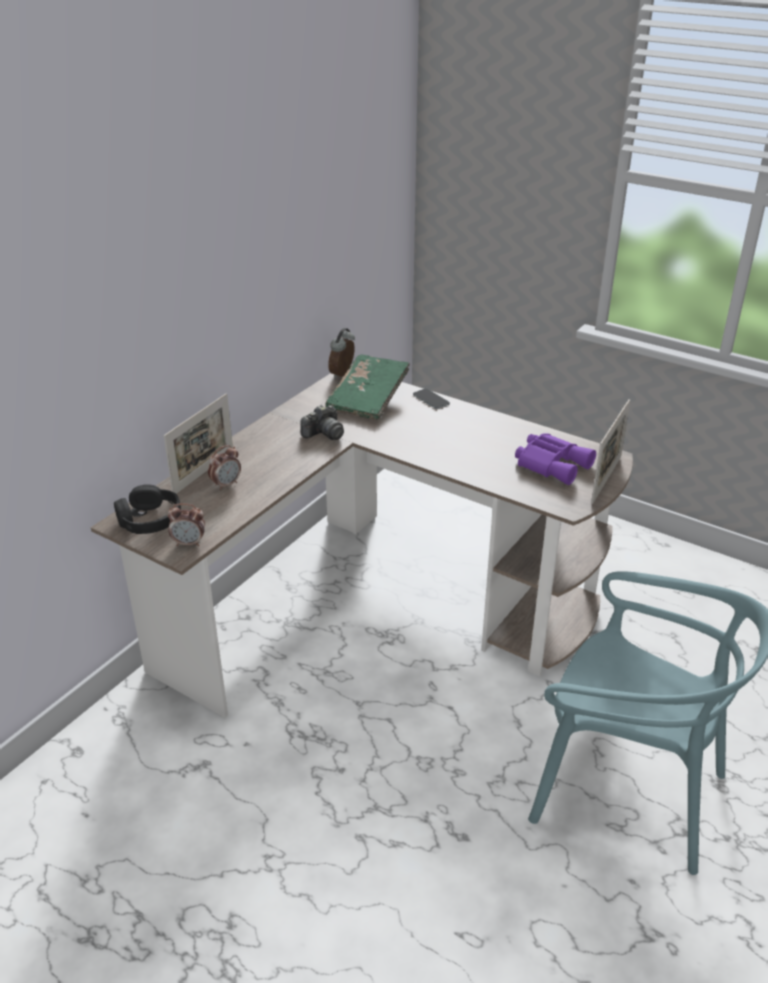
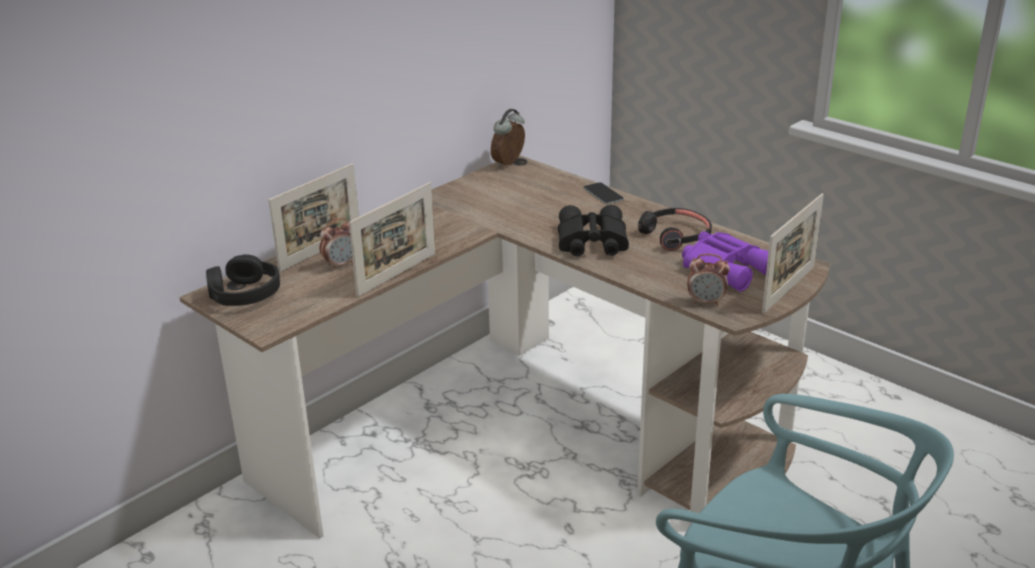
camera: 10 degrees right, 5 degrees down
(189, 543) = (279, 320): alarm clock -> alarm clock (706, 302)
(278, 490) = (397, 274): none -> picture frame
(324, 434) = (468, 221): camera -> none
(368, 399) = (530, 190): green book -> none
(433, 447) = (590, 242): none -> black binoculars
(502, 436) = (676, 236): none -> black headphones

